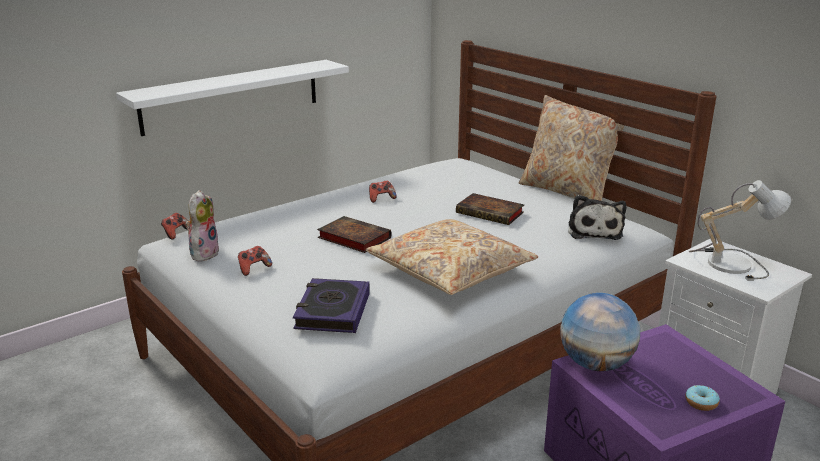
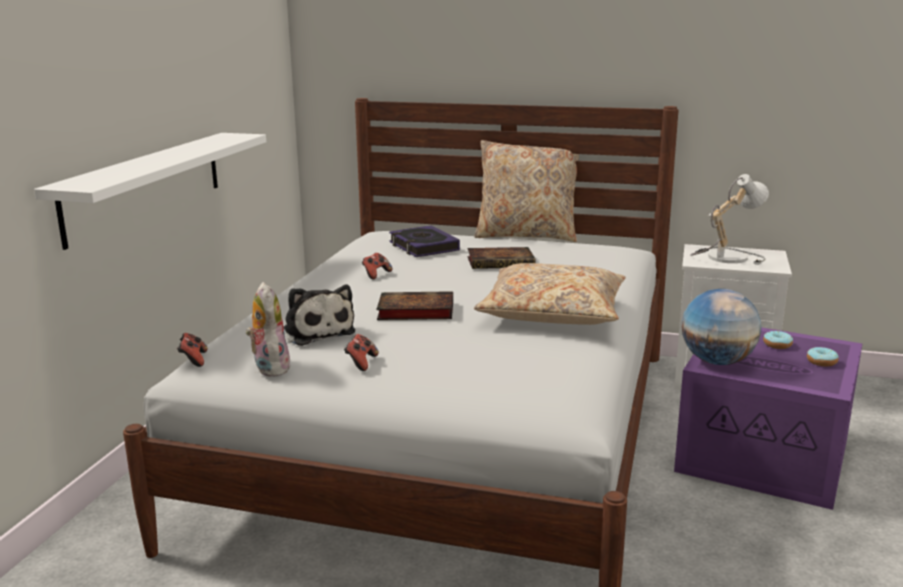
camera: 35 degrees left, 5 degrees down
(332, 311) = (513, 371): book -> book (423, 247)
(594, 231) = (605, 256): plush toy -> plush toy (317, 331)
(685, 369) = (777, 345): none -> donut

